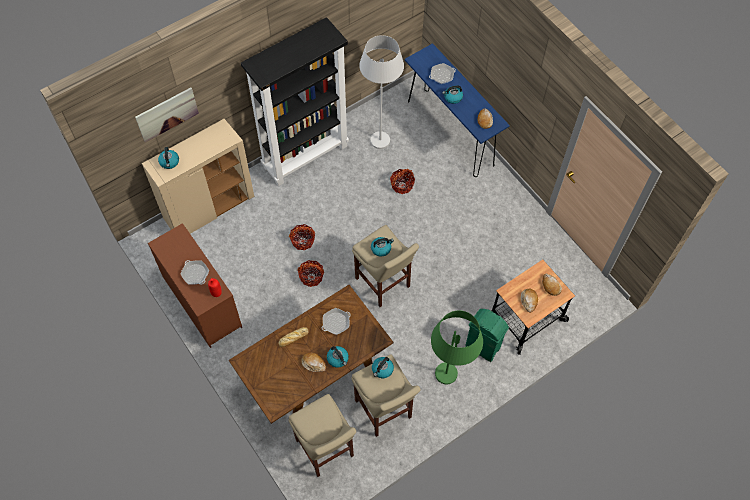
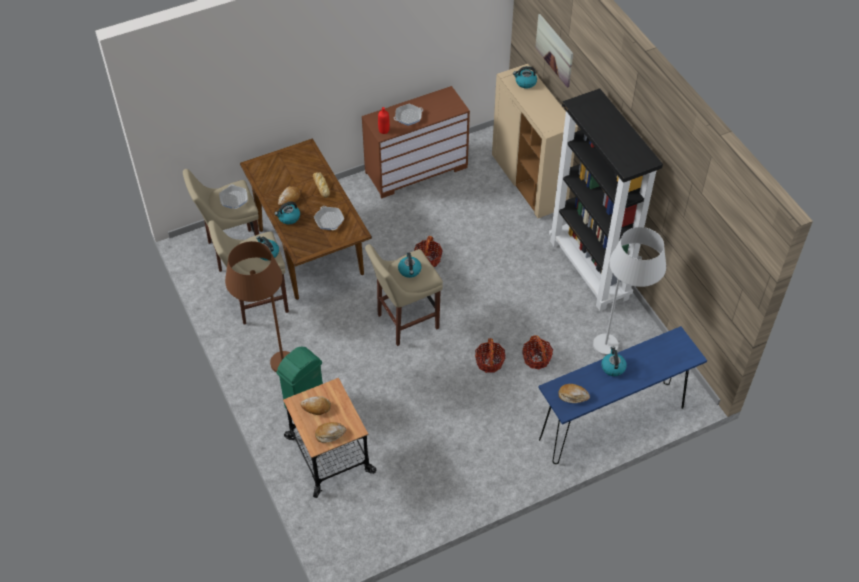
camera: 100 degrees right, 10 degrees down
(303, 240) = (474, 256): basket -> basket (489, 362)
(442, 75) = (650, 361): frying pan -> frying pan (234, 199)
(447, 385) = (269, 361): green floor lamp -> brown floor lamp

